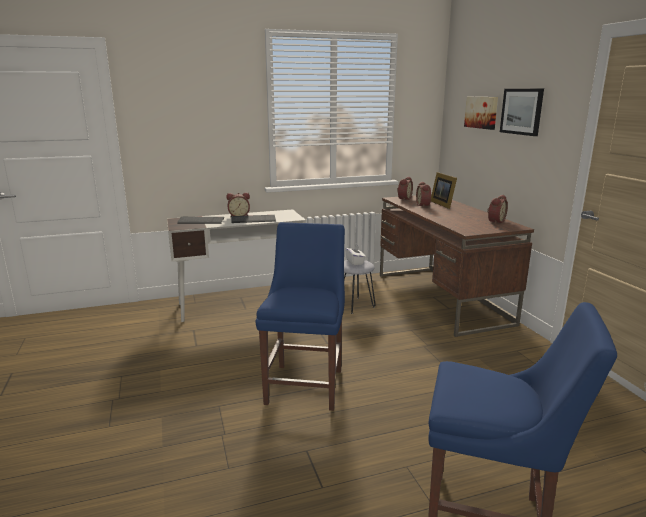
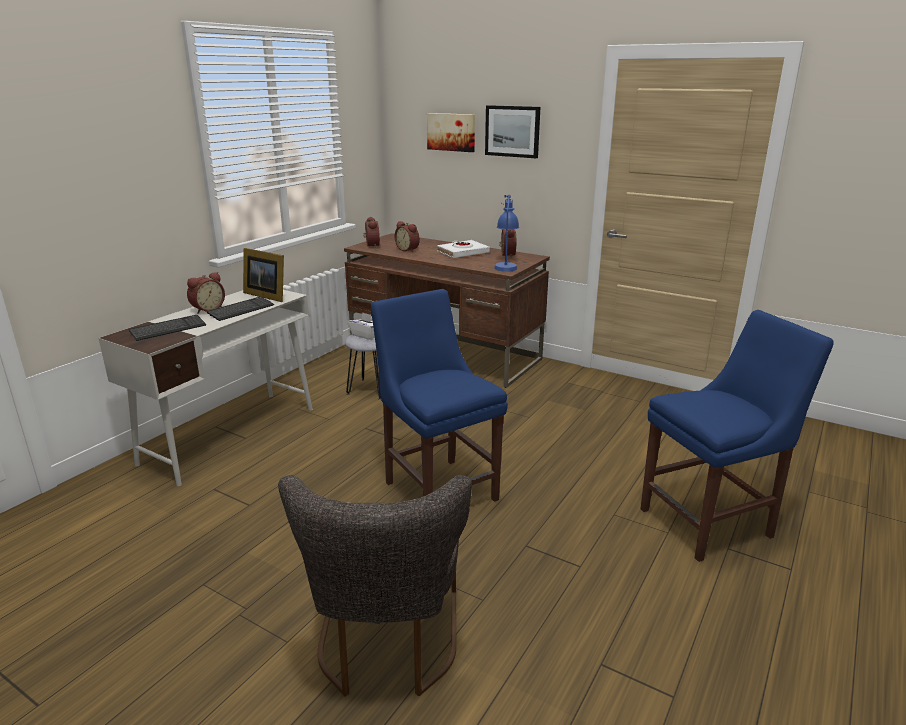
camera: 40 degrees left, 5 degrees up
(143, 460) = (387, 646): none -> grey chair
(443, 204) = (423, 244): picture frame -> picture frame (266, 295)
(461, 214) = (462, 252): none -> white book
(477, 228) = (505, 265): none -> blue table lamp

